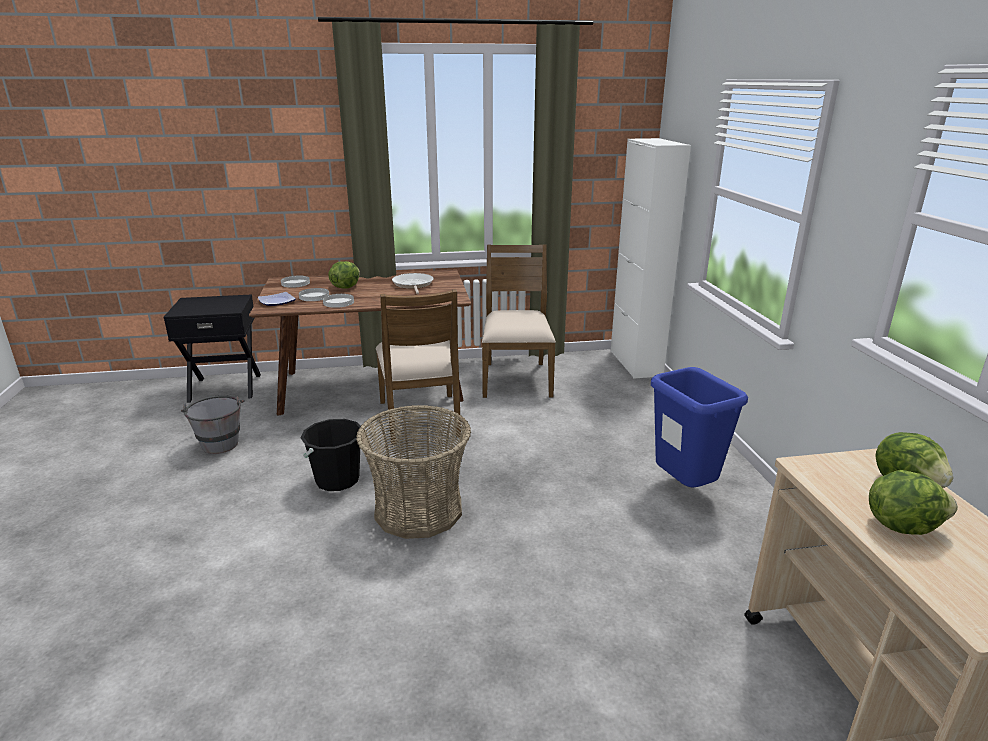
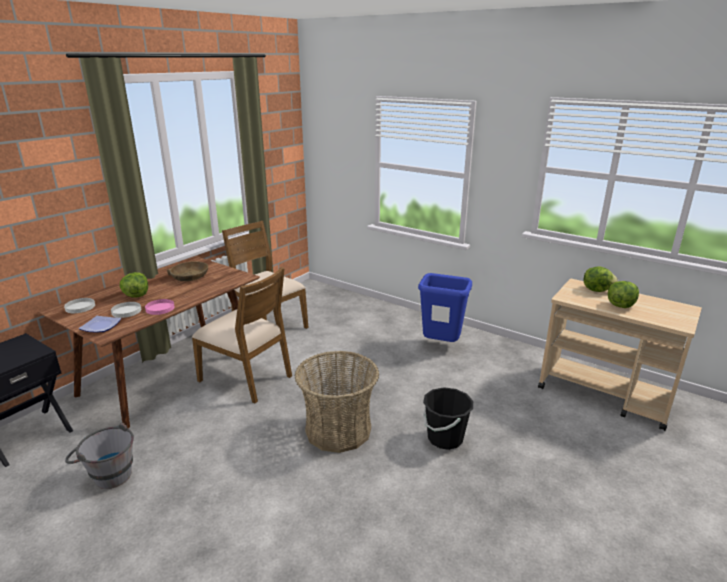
camera: 45 degrees left, 0 degrees up
(337, 480) = (257, 444): black bucket -> black bucket (445, 438)
(338, 302) = (160, 308): white plate -> pink plate
(413, 285) = (189, 277): frying pan -> brown bowl
(635, 363) = (323, 288): white cabinet -> none

